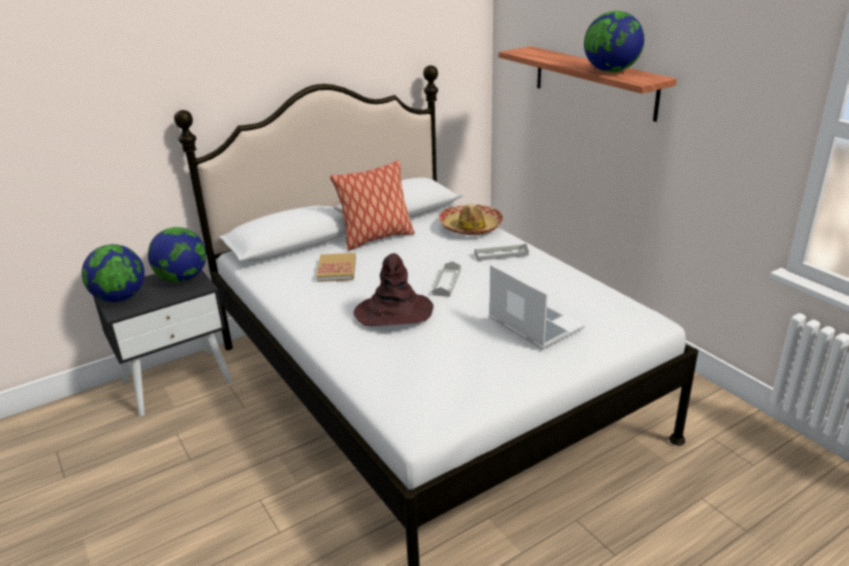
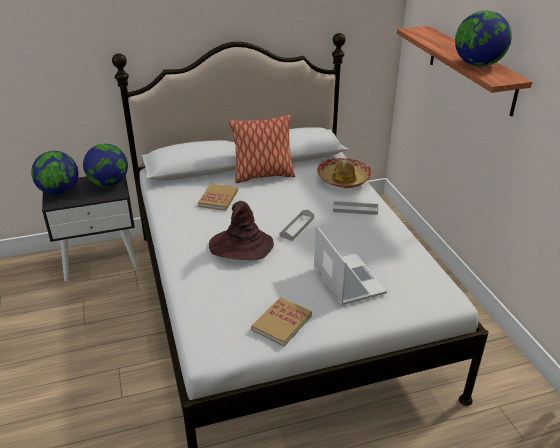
camera: 15 degrees right, 5 degrees up
(486, 380) = (281, 323): none -> book

